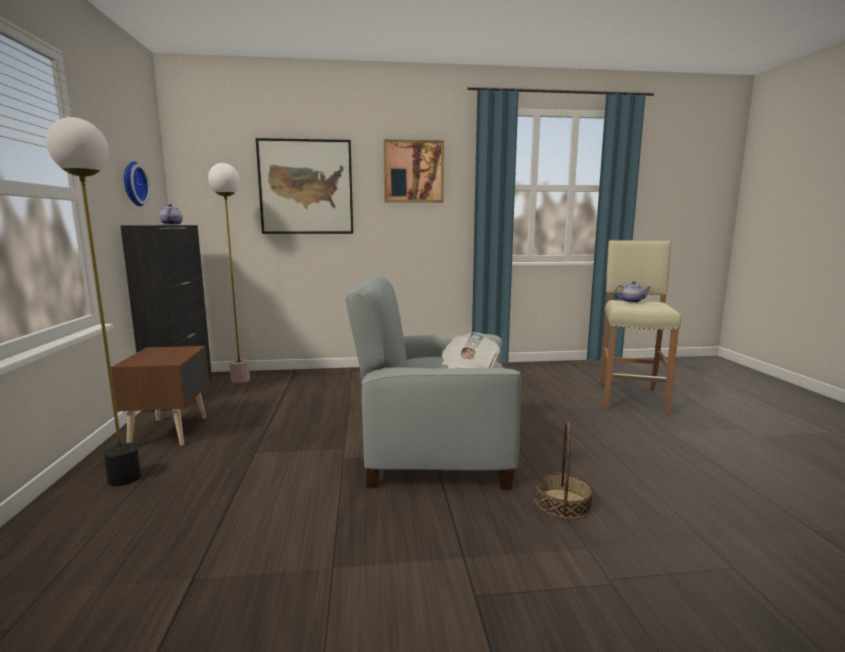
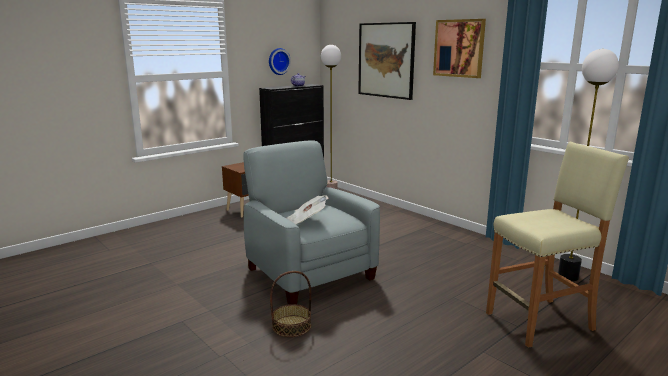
camera: 55 degrees right, 5 degrees up
(123, 478) = (202, 221): floor lamp -> floor lamp (567, 276)
(632, 301) = (559, 216): teapot -> none

